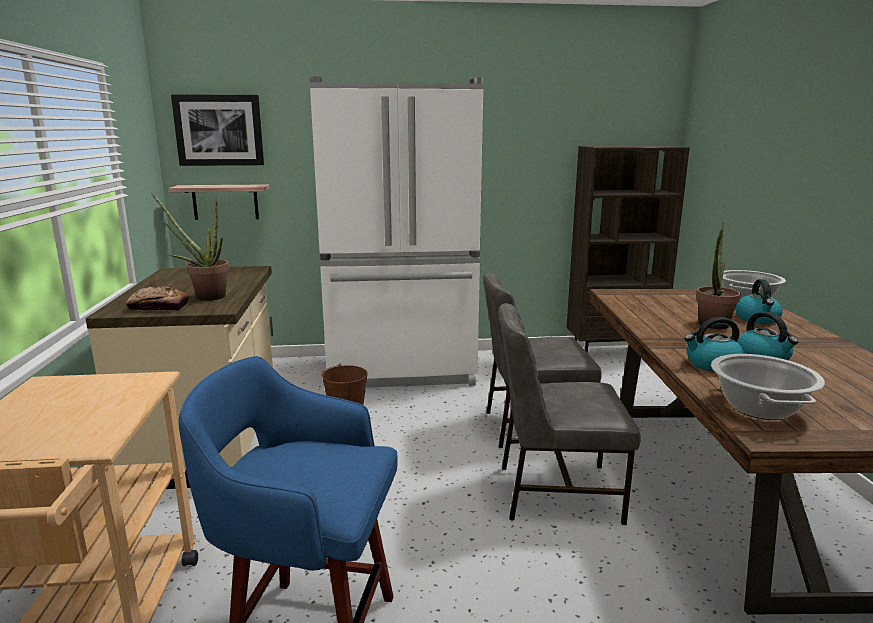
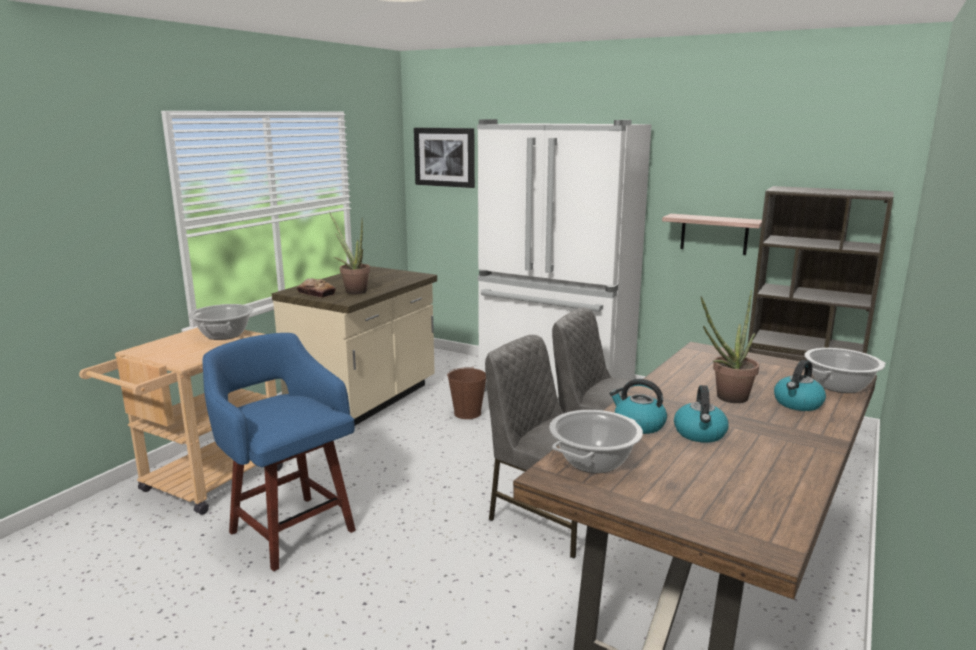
camera: 35 degrees right, 0 degrees up
(90, 388) = (224, 335): none -> cooking pot
(225, 202) = (445, 216): shelf -> shelf (714, 234)

